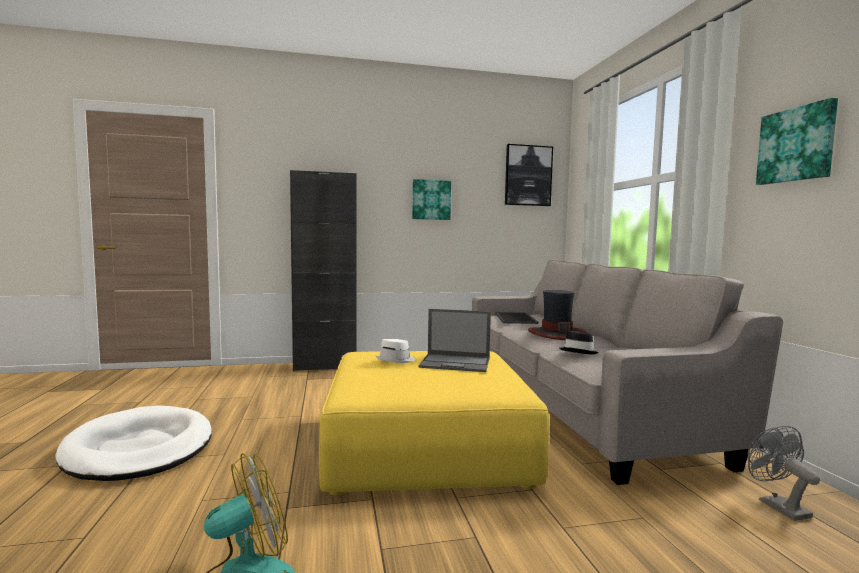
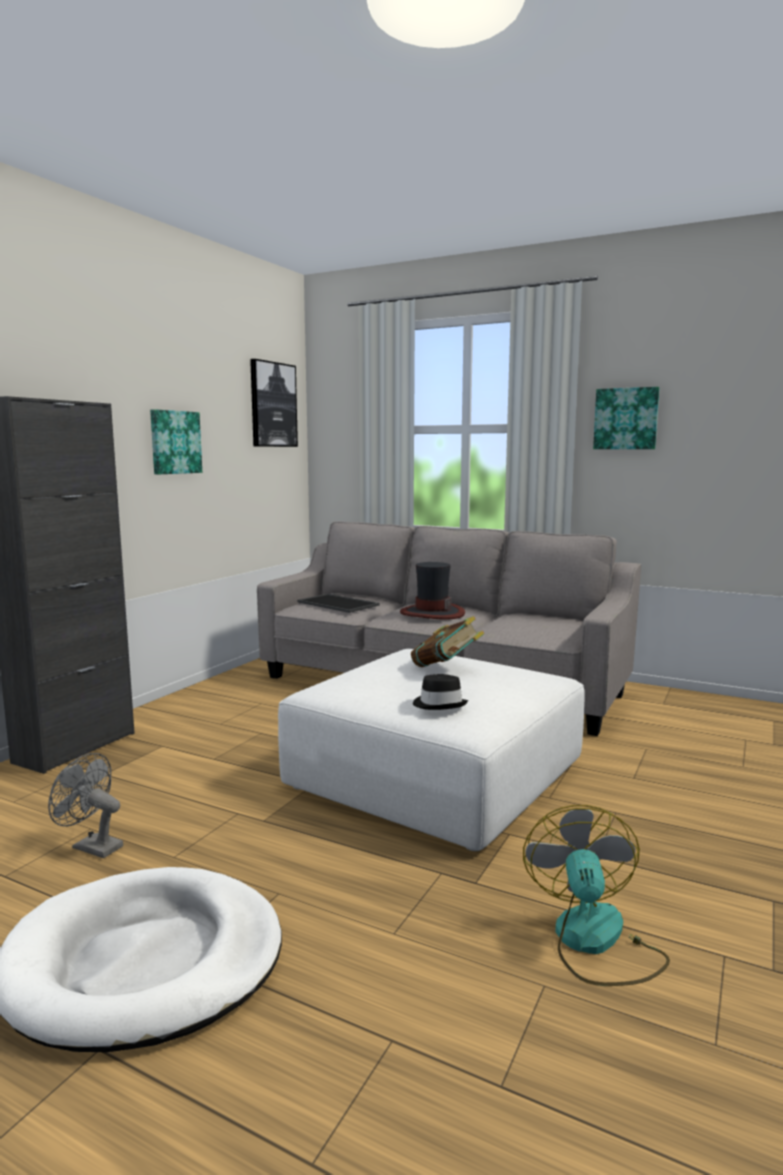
camera: 50 degrees left, 5 degrees up
(396, 360) = (392, 684): white hat -> none
(427, 445) = (434, 774): yellow ottoman -> white ottoman
(456, 363) = (446, 668): laptop -> book
(579, 352) = (505, 626): black hat -> black hat (439, 704)
(777, 505) = (670, 709): grey fan -> grey fan (91, 846)

